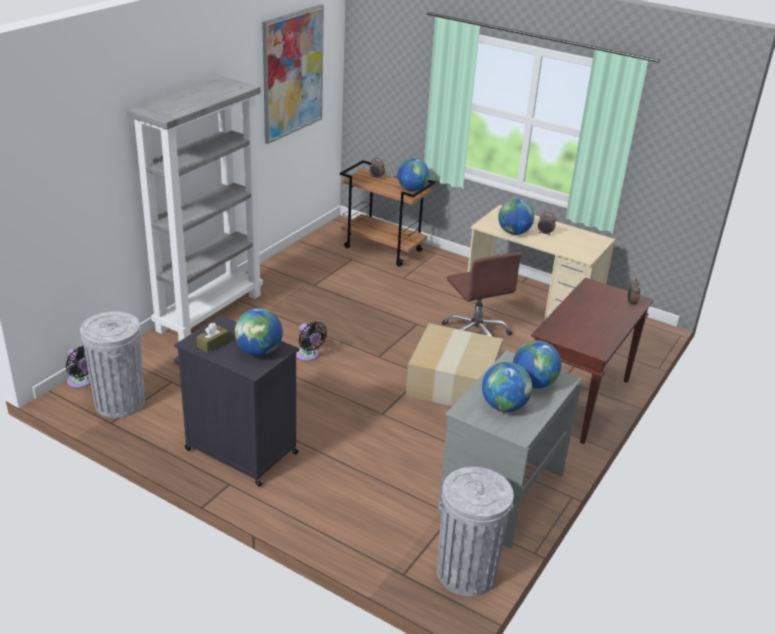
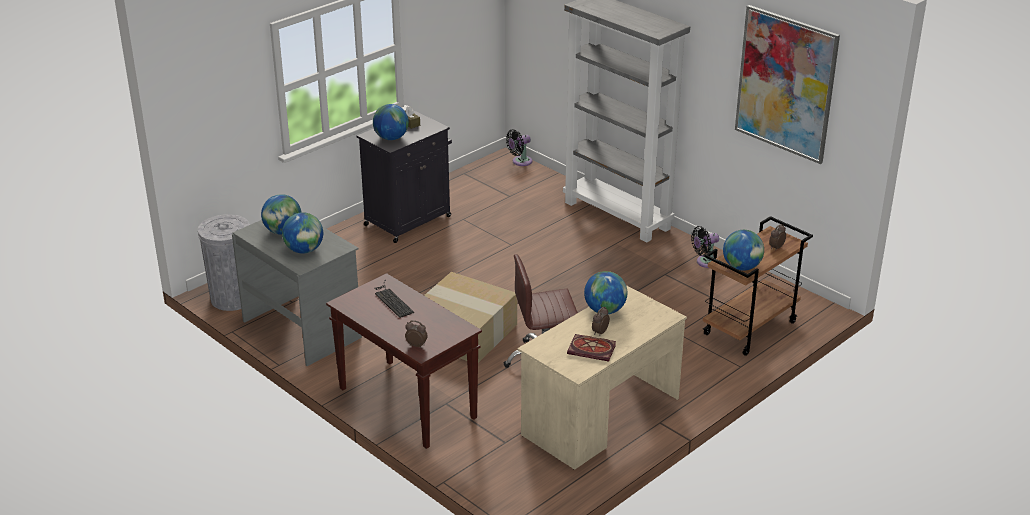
camera: 105 degrees right, 0 degrees up
(120, 402) = (488, 176): grey trash can -> none
(308, 356) = (530, 259): black fan -> black fan (705, 262)
(569, 235) = (593, 349): none -> book
(574, 324) = (392, 300): none -> keyboard

